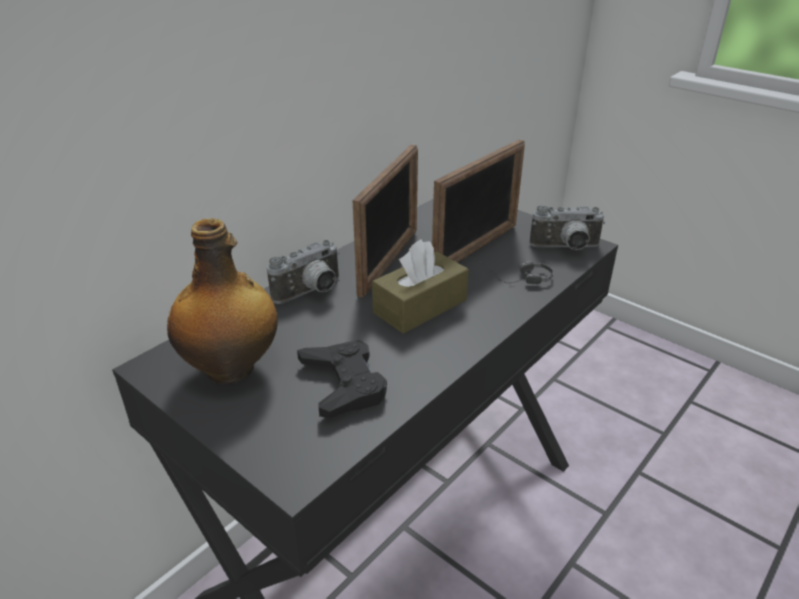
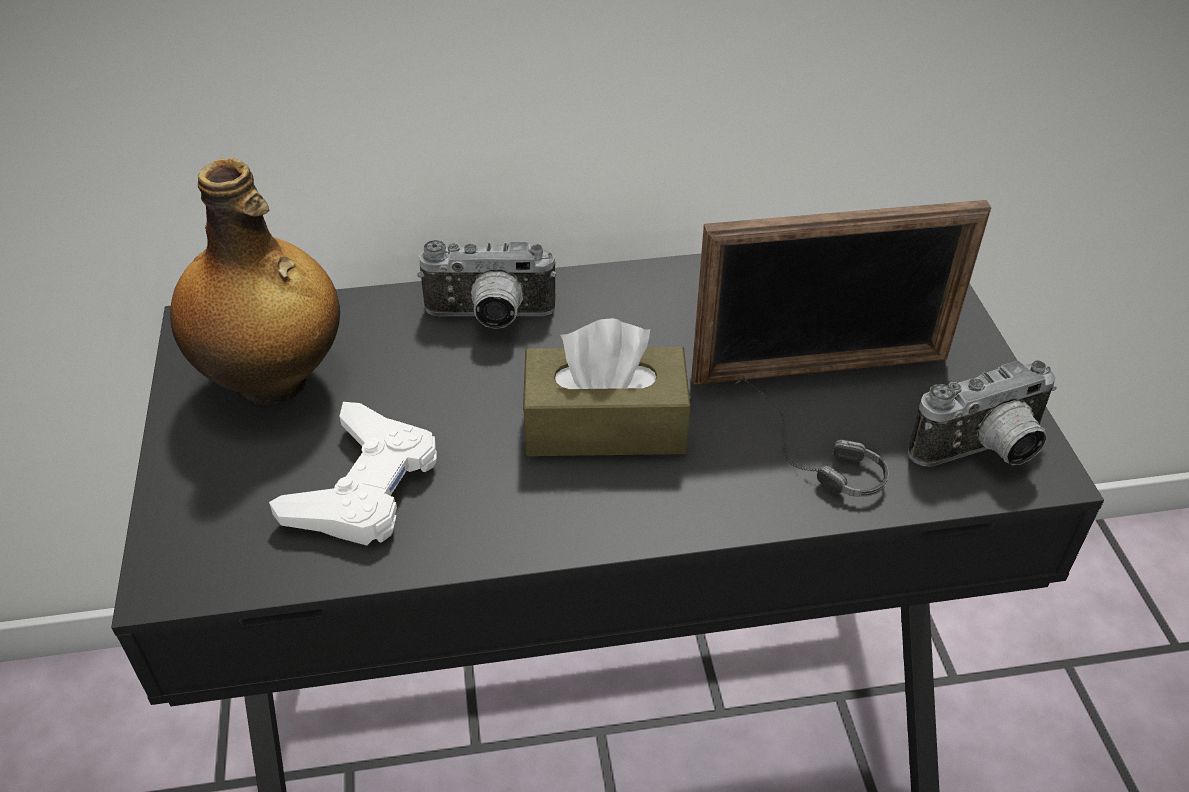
camera: 40 degrees right, 10 degrees up
(343, 384) = (364, 486): black game controller -> white game controller
(389, 261) = (655, 322): picture frame -> none
(566, 248) = (984, 453): camera -> camera turned 60 degrees counterclockwise

